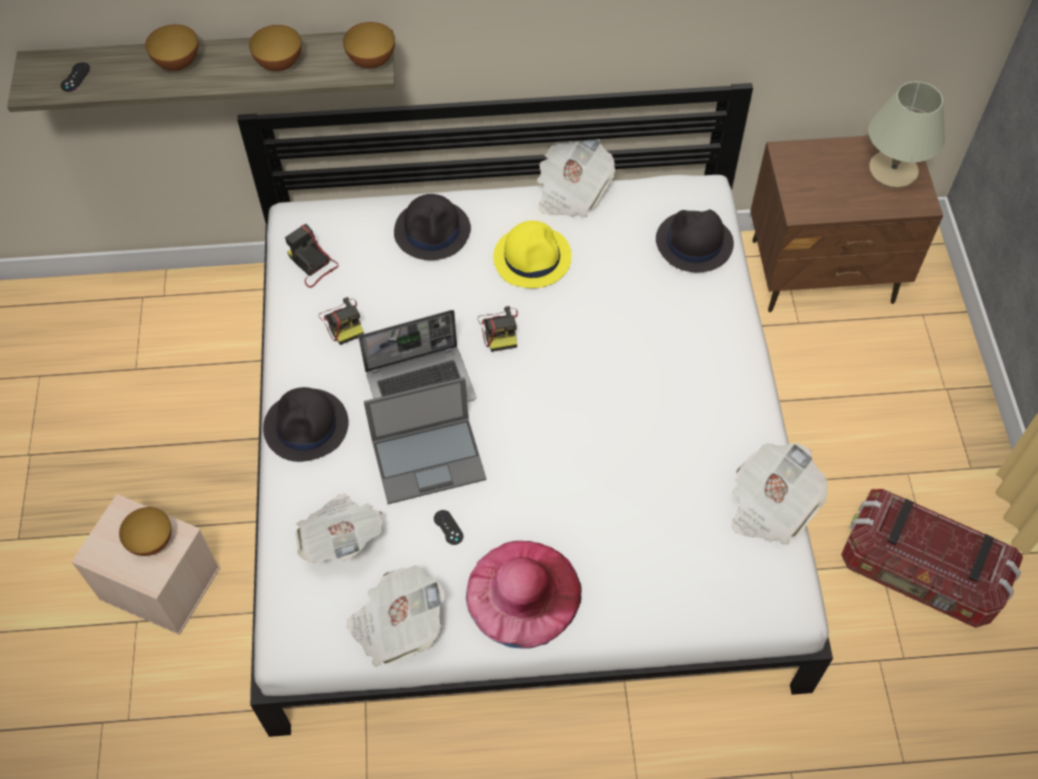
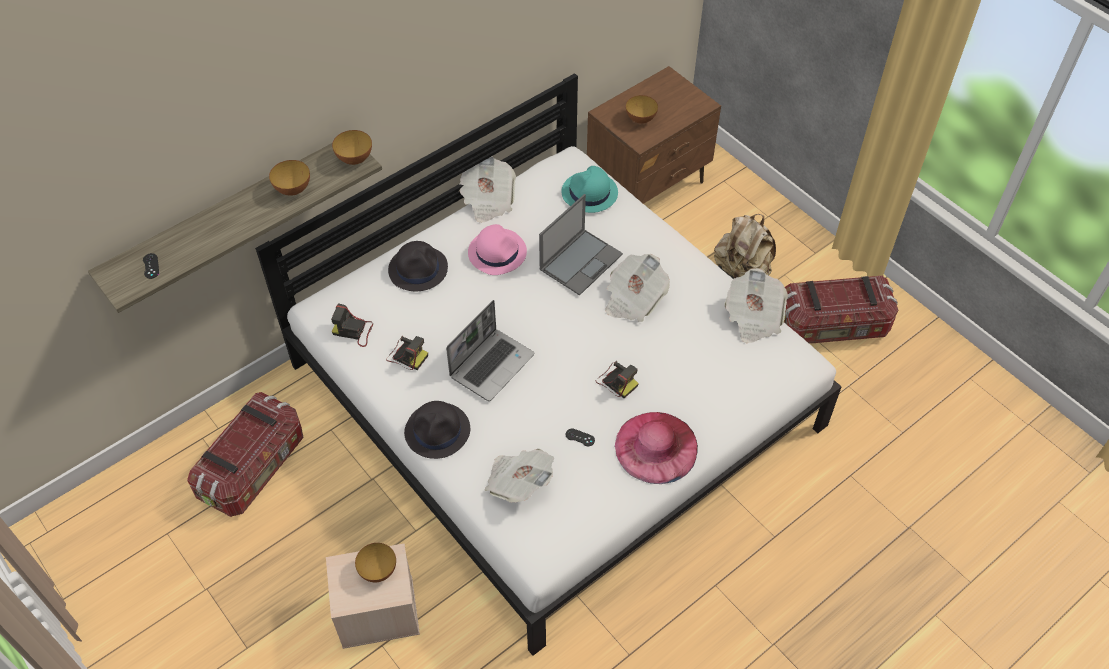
camera: 35 degrees left, 5 degrees down
(164, 357) = (254, 468): none -> storage box
(178, 64) = (220, 222): bowl -> bowl (640, 119)
(397, 625) = (597, 511): newspaper -> newspaper (633, 299)
(429, 459) = (534, 405): laptop -> laptop (581, 261)
(500, 330) = (513, 305): camera -> camera (616, 381)
(532, 257) = (497, 252): yellow hat -> pink hat
(693, 243) = (589, 193): black hat -> turquoise hat
(854, 441) = (741, 273): none -> beige backpack
(893, 170) = (674, 93): beige table lamp -> none

